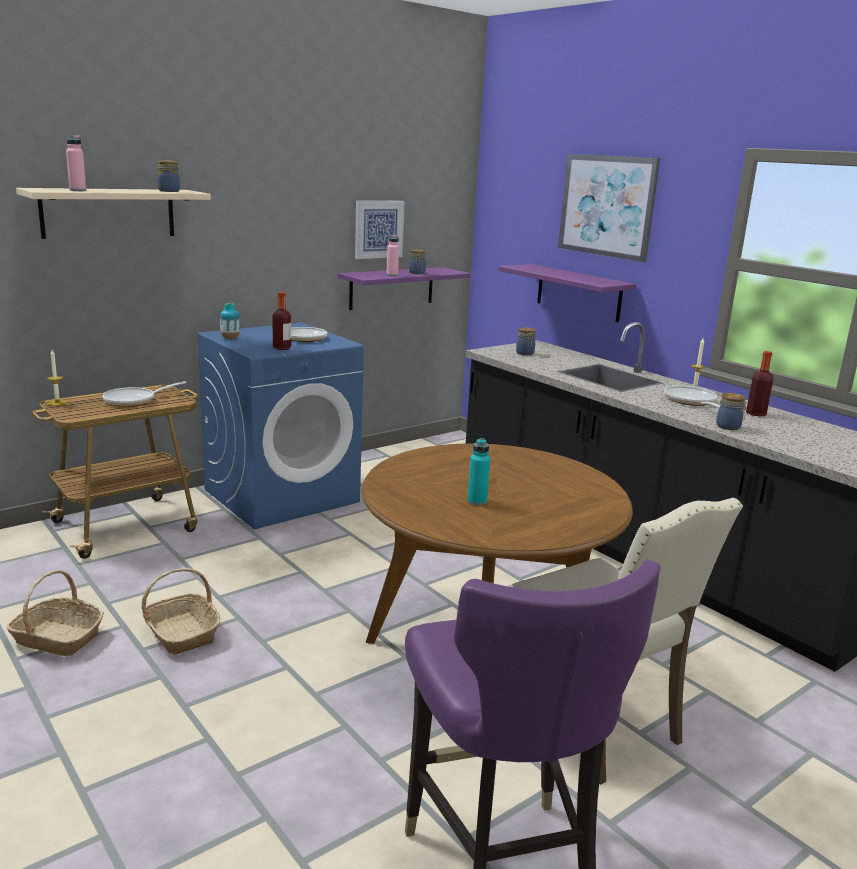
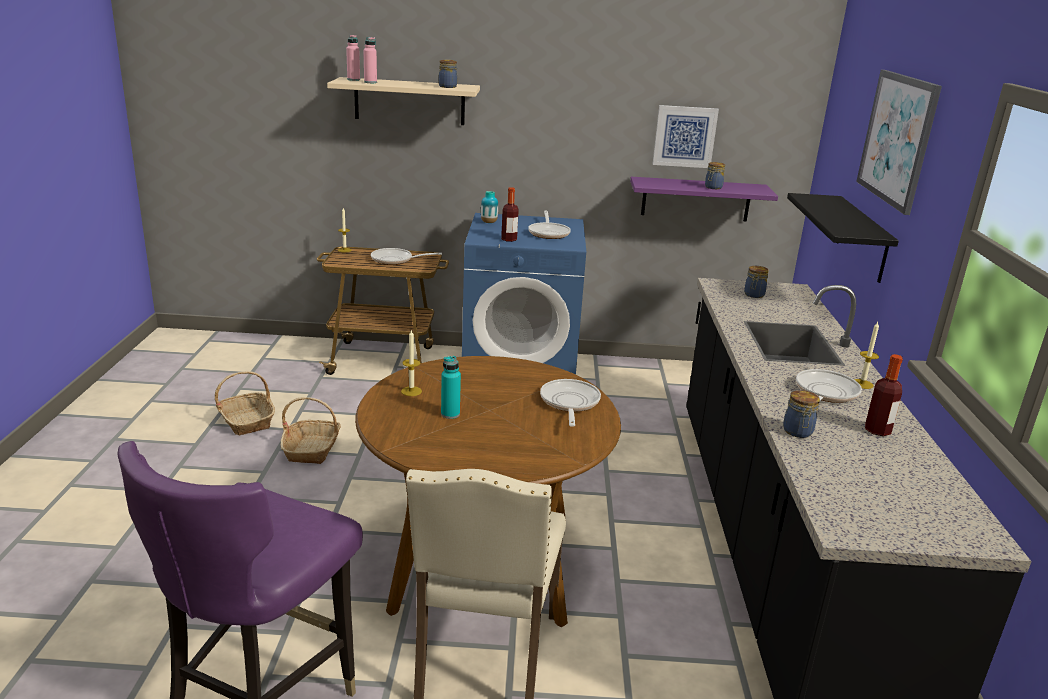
camera: 40 degrees right, 5 degrees up
(392, 275) = (678, 186): pink bottle -> pink bottle (353, 80)
(410, 496) = (411, 391): none -> candle
(536, 465) = (569, 403): none -> frying pan
(578, 292) = (862, 238): purple shelf -> black shelf

